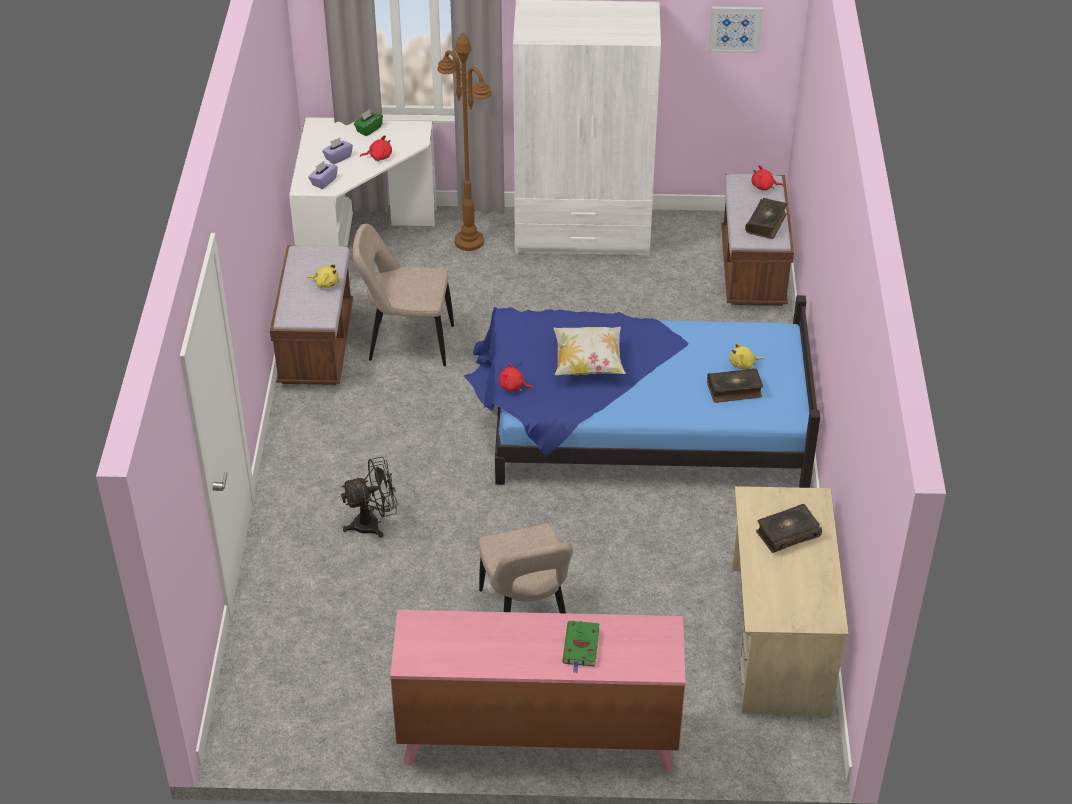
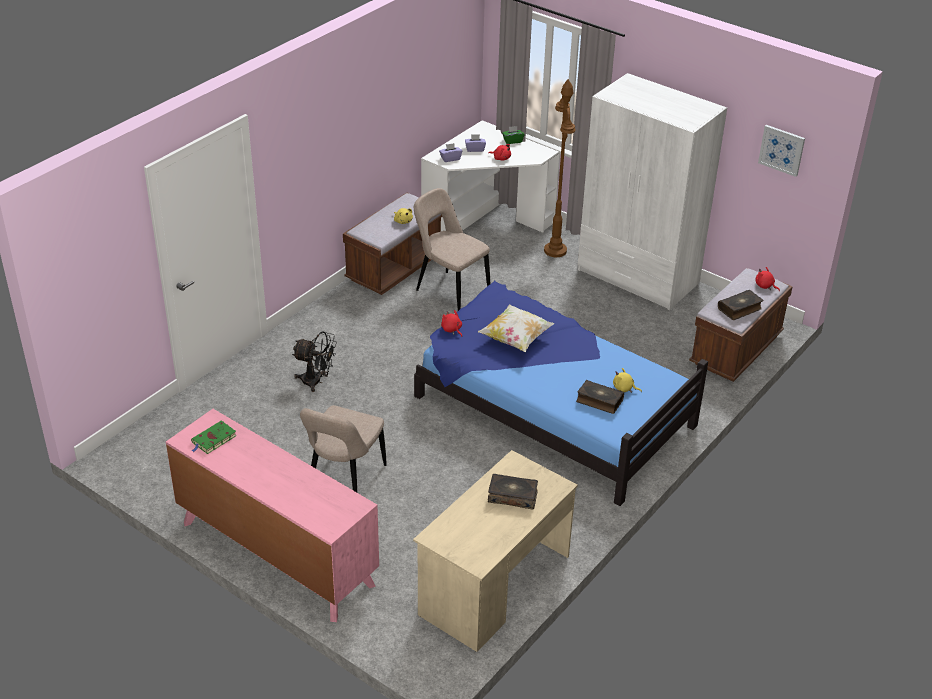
camera: 35 degrees right, 5 degrees down
(581, 647) = (292, 487): green book -> green book (213, 440)

